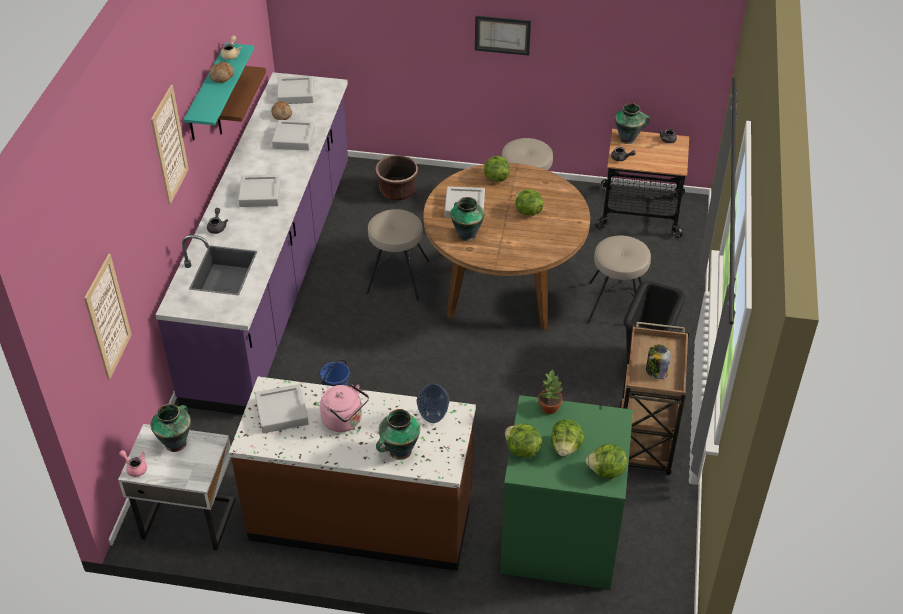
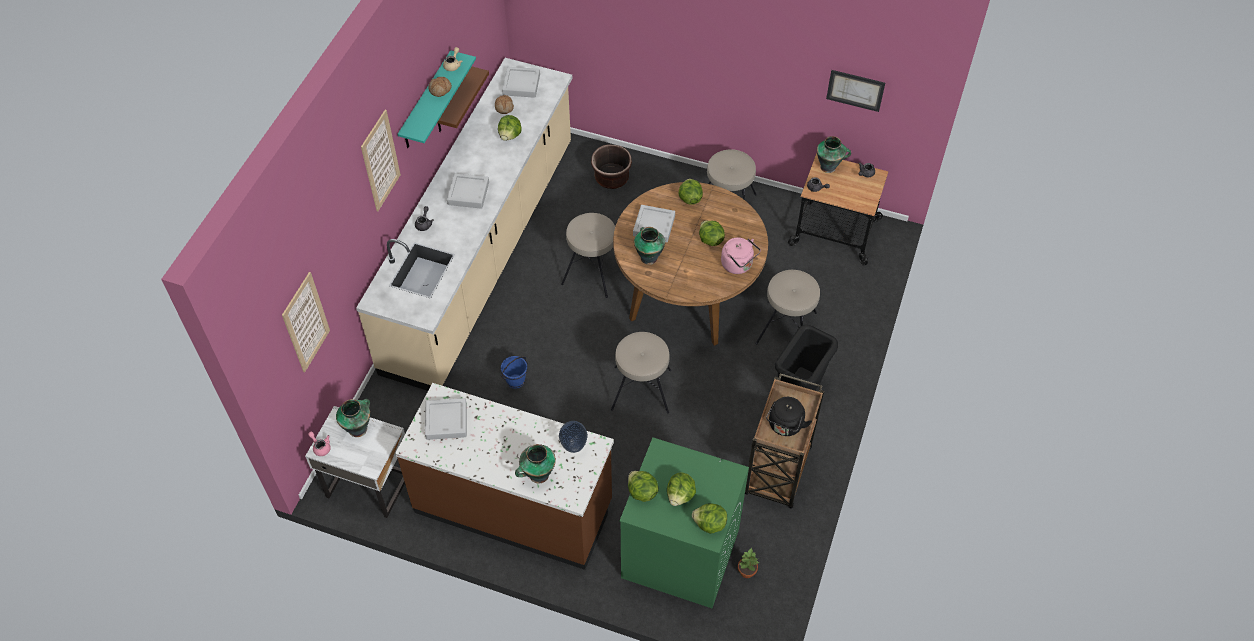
camera: 10 degrees right, 10 degrees up
(274, 276) = (482, 255): purple counter -> beige counter
(294, 138) = (510, 135): grey tray -> lettuce
(345, 421) = (498, 438): pink kettle -> pink kettle (738, 265)
(476, 382) = (641, 390): none -> beige stool
(502, 35) = (719, 56): picture -> picture (855, 90)
(549, 407) = (675, 453): potted plant -> potted plant (746, 571)
(656, 371) = (785, 426): jar -> black kettle

